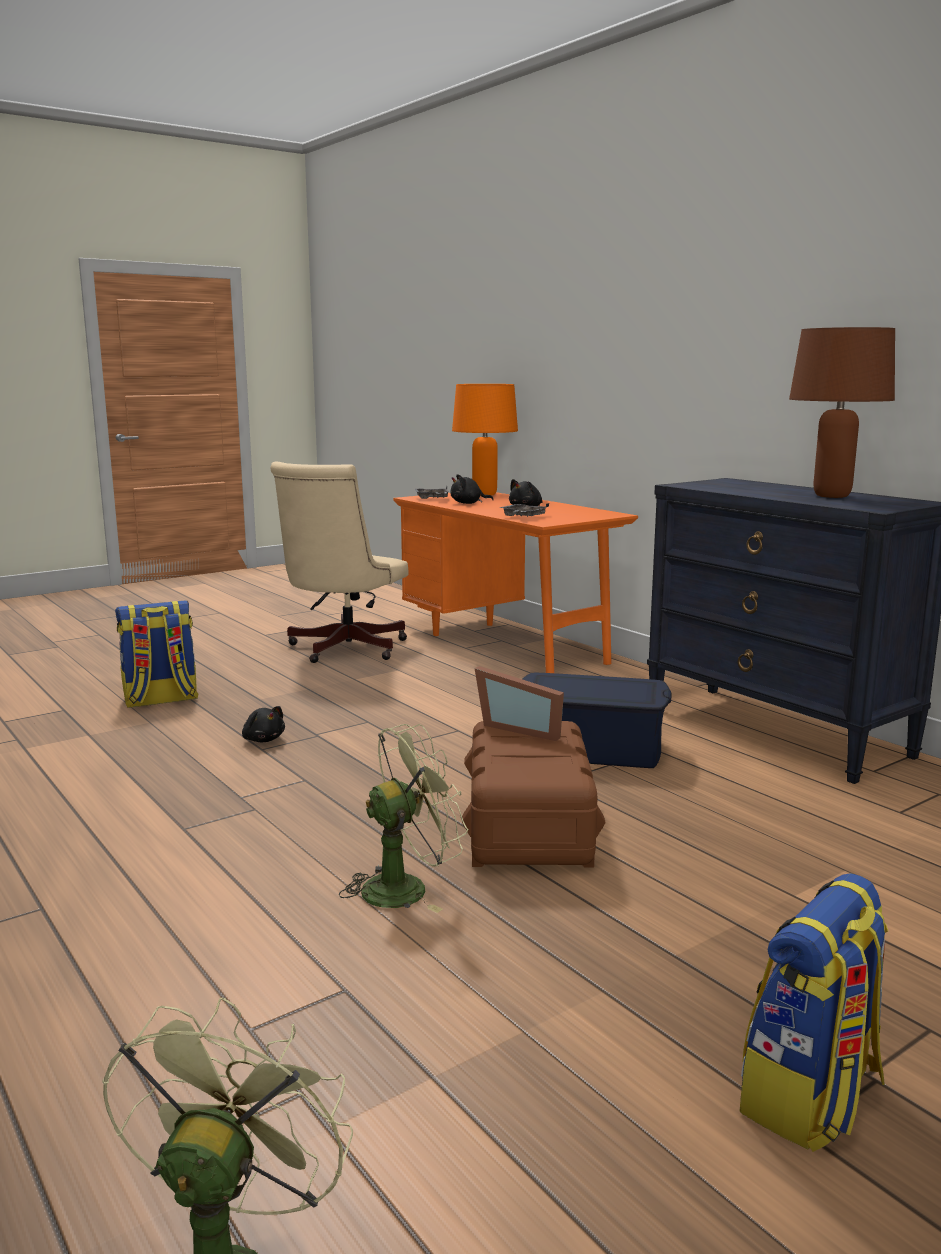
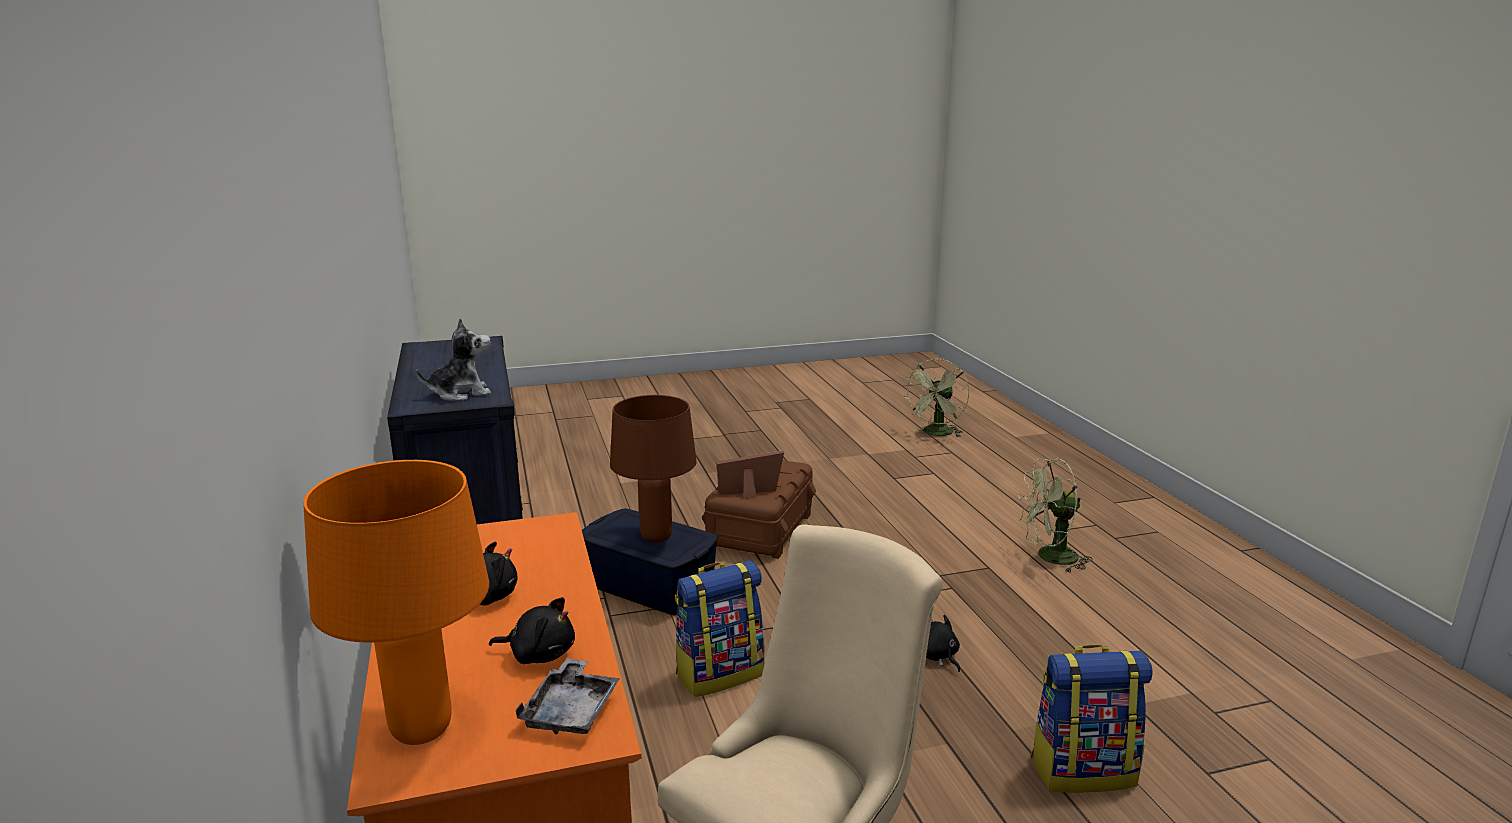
camera: 160 degrees left, 5 degrees up
(406, 887) = (852, 510): green fan -> green fan (1049, 558)
(521, 728) = (751, 494): picture frame -> picture frame turned 60 degrees counterclockwise
(523, 517) = (550, 553): grey tray -> none
(722, 485) = (461, 393): none -> plush toy
(811, 1097) = (749, 434): backpack -> backpack (719, 673)
(832, 496) = (445, 361): brown table lamp -> brown table lamp (656, 537)

